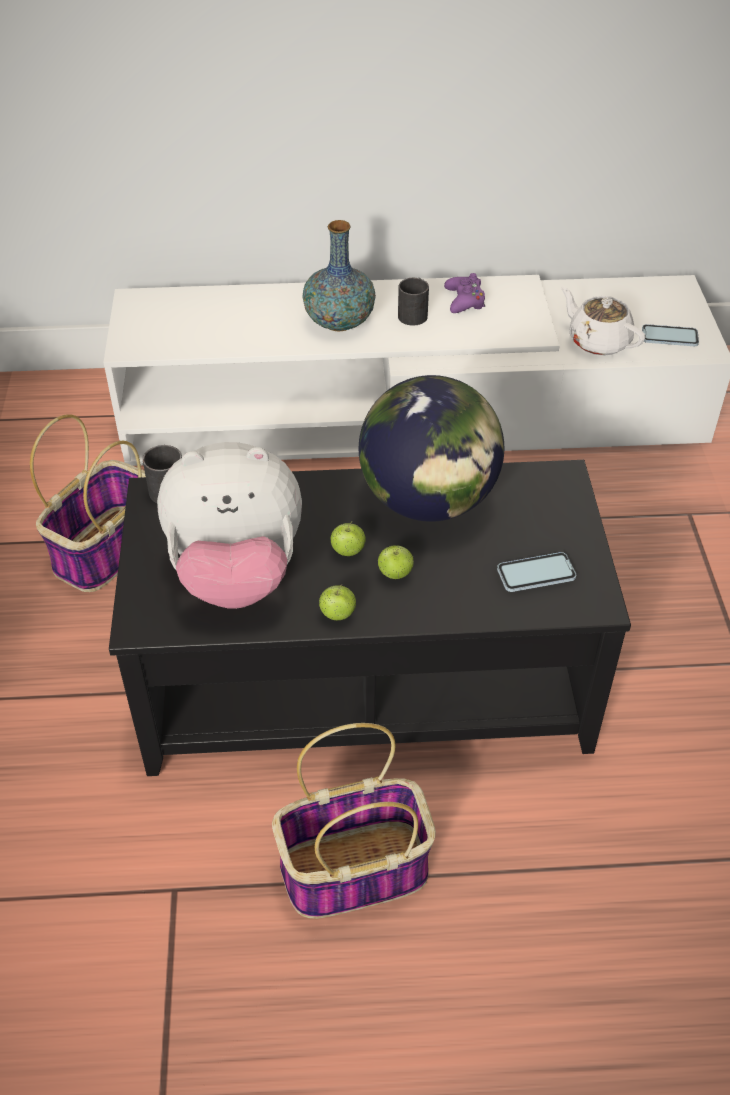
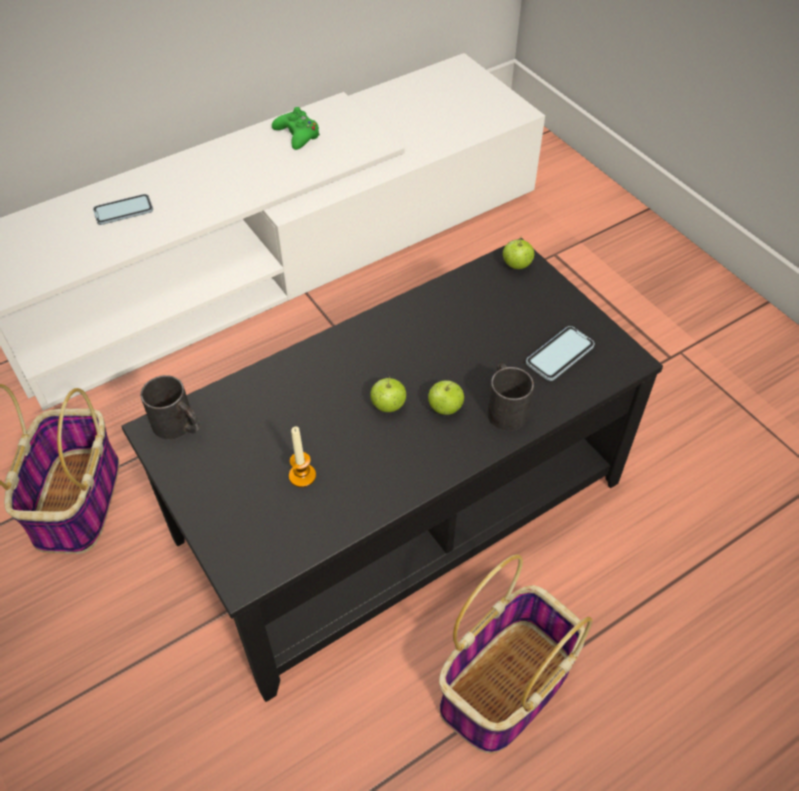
camera: 30 degrees left, 5 degrees up
(236, 574) = (302, 476): plush toy -> candle
(337, 614) = (423, 471): apple -> apple (516, 265)
(339, 322) = (198, 193): vase -> none
(414, 312) = (261, 161): black mug -> black mug (504, 407)
(428, 501) = (423, 328): globe -> none
(464, 300) = (297, 135): purple game controller -> green game controller
(598, 341) = (430, 133): white teapot -> none
(669, 337) = (482, 111): phone -> phone (123, 211)

